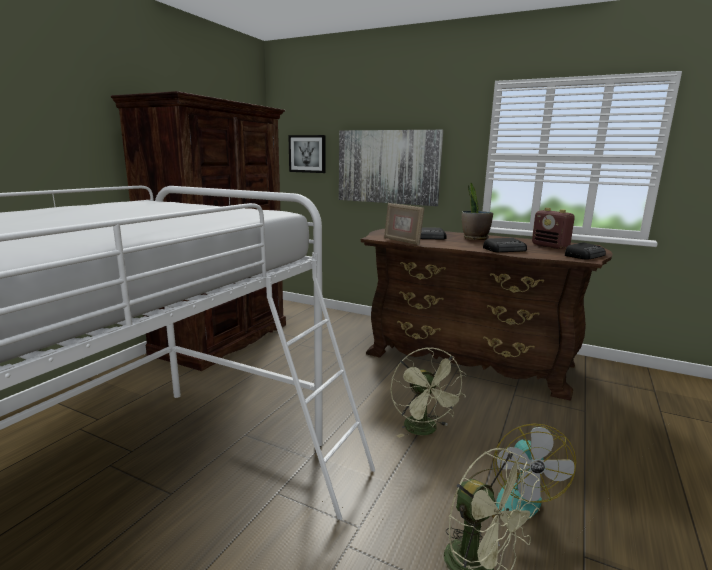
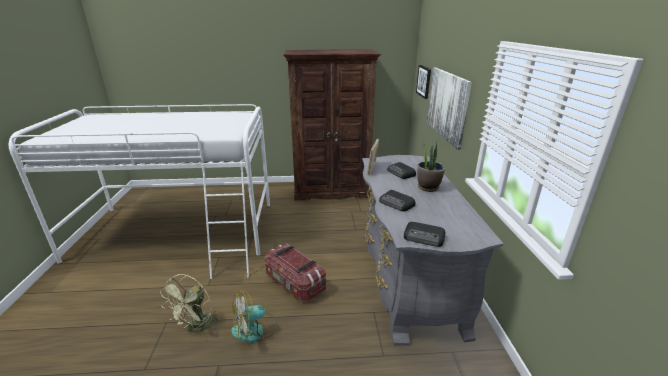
camera: 60 degrees right, 10 degrees up
(424, 430) = (294, 283): green fan -> storage box
(467, 360) = (405, 278): brown dresser -> grey dresser
(550, 246) = (445, 219): radio -> none

